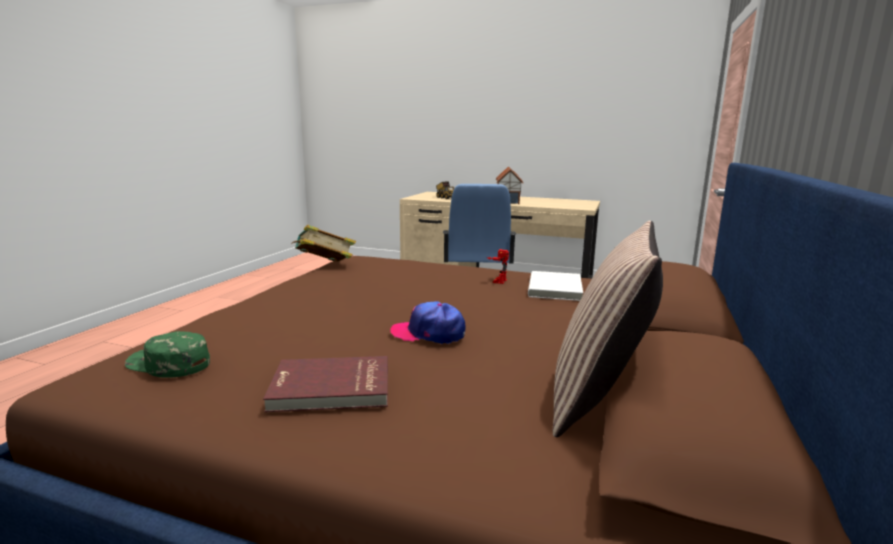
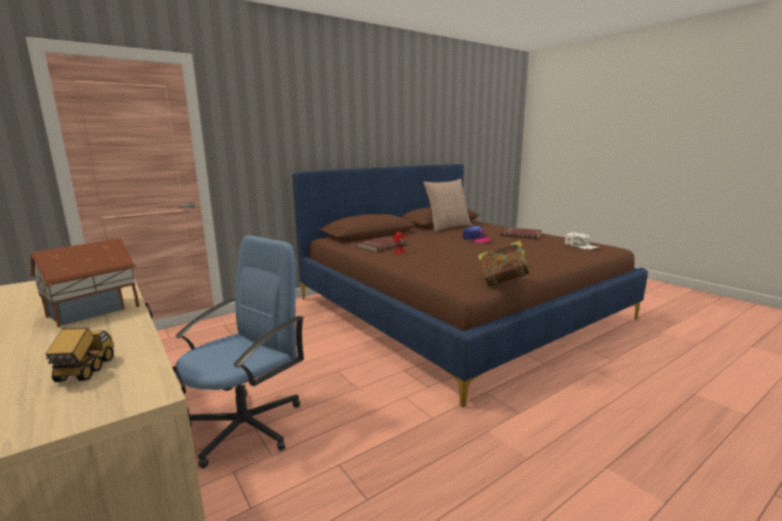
camera: 145 degrees left, 0 degrees up
(168, 364) = (581, 245): green cap -> white cap
(556, 288) = (381, 246): white book -> red book

